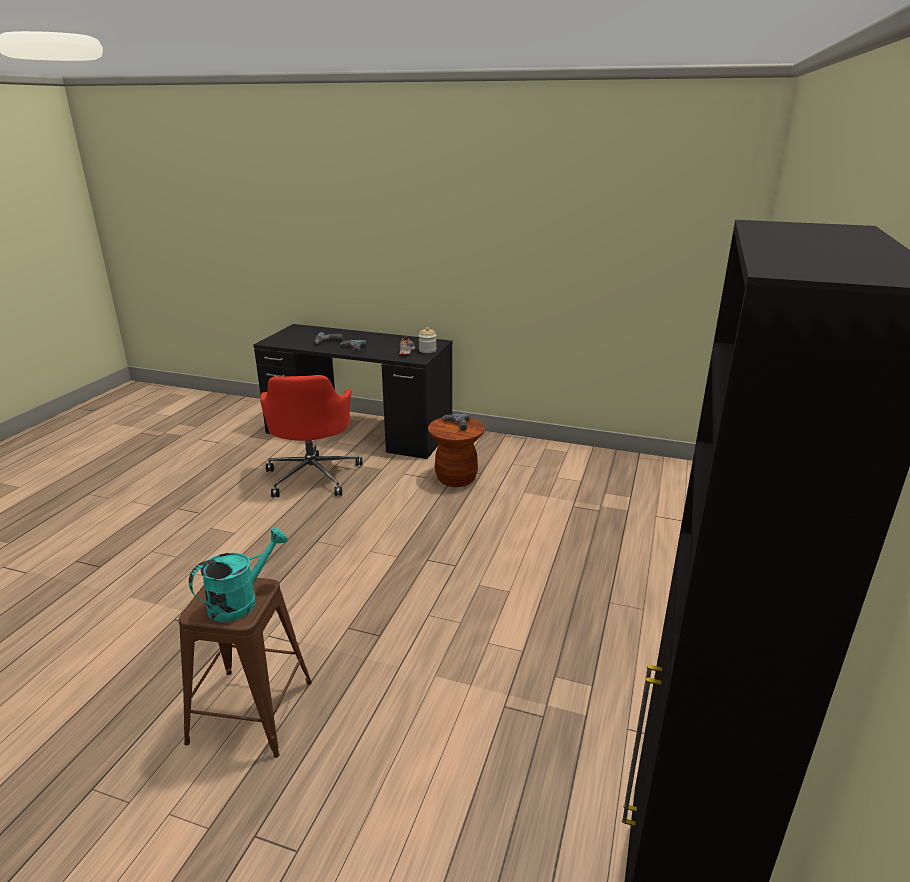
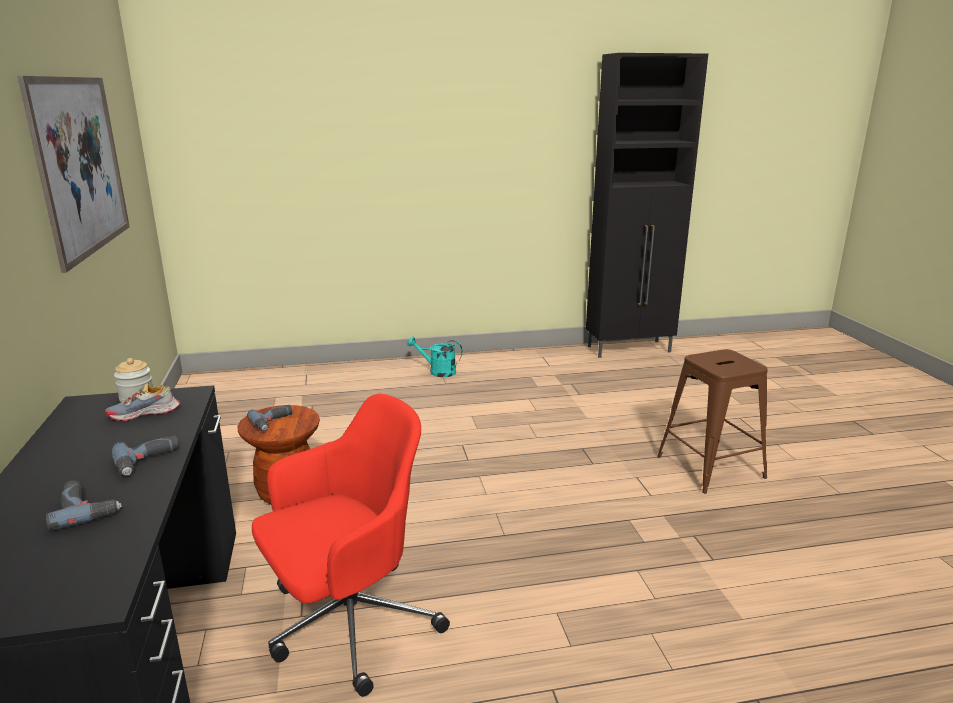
camera: 120 degrees left, 5 degrees down
(241, 601) = (719, 358): turquoise watering can -> turquoise watering can (437, 372)
(569, 235) = (81, 165): none -> picture

